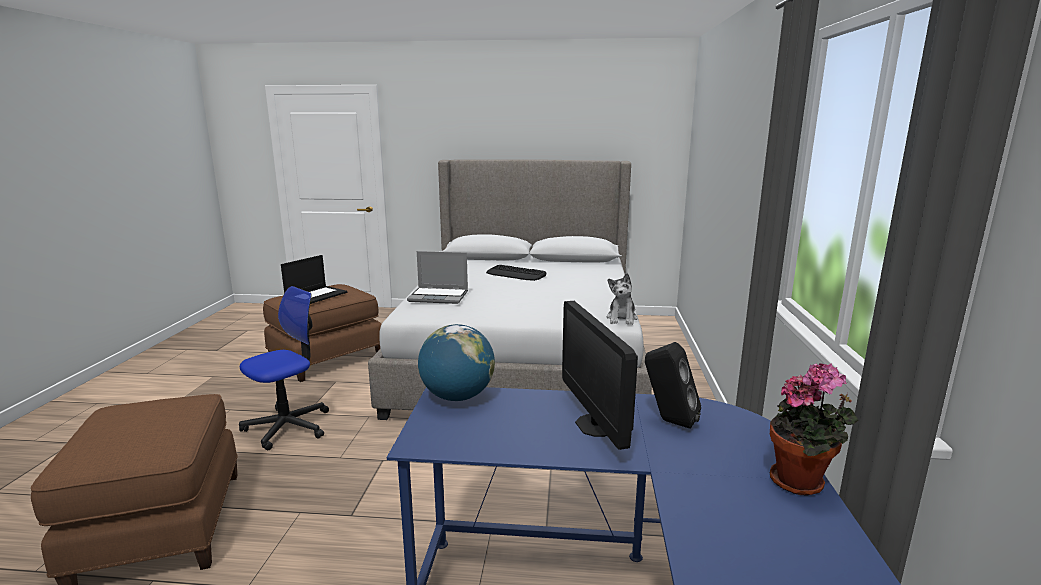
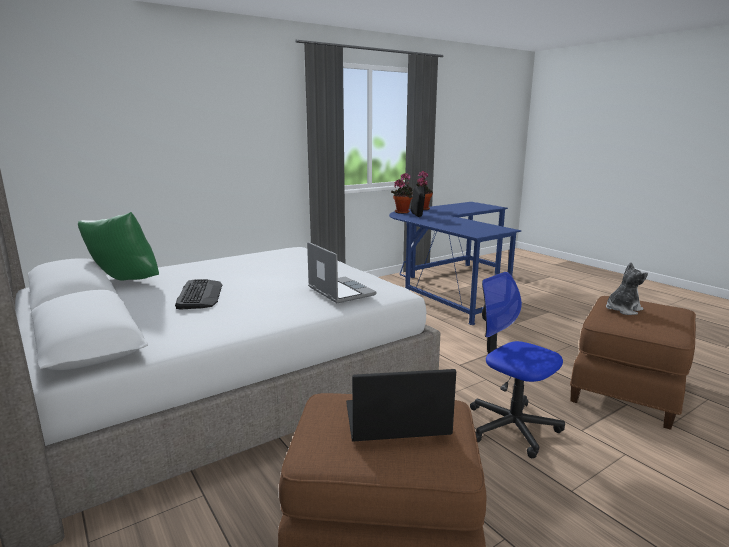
camera: 130 degrees left, 0 degrees up
(288, 427) = (512, 427): office chair -> office chair turned 45 degrees clockwise
(457, 397) = (472, 233): globe -> none
(584, 266) = (124, 283): none -> green pillow
(595, 425) = (442, 220): monitor -> none
(622, 318) = (288, 249): plush toy -> plush toy (622, 309)
(757, 432) = (403, 212): none -> potted plant

